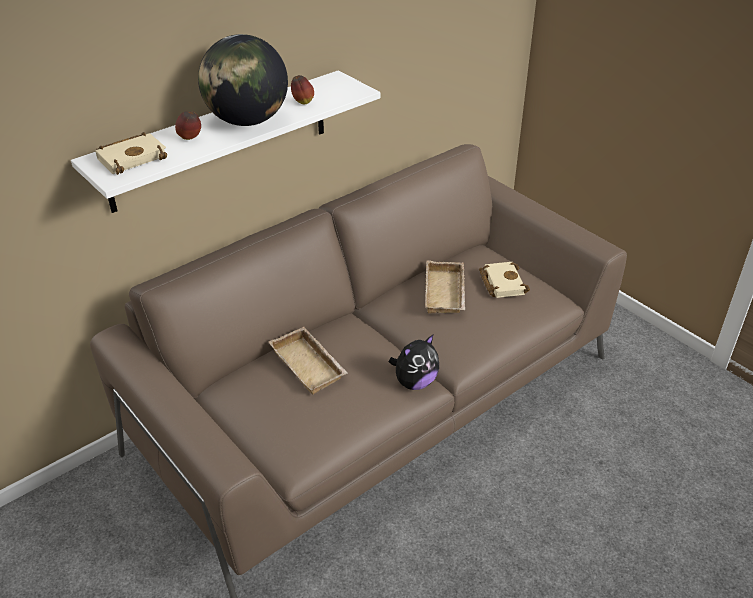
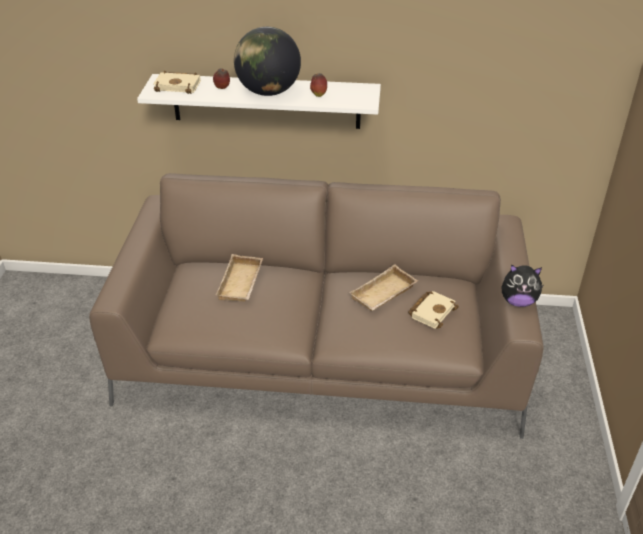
camera: 45 degrees right, 0 degrees up
(415, 382) = (290, 335): plush toy -> plush toy (518, 301)

